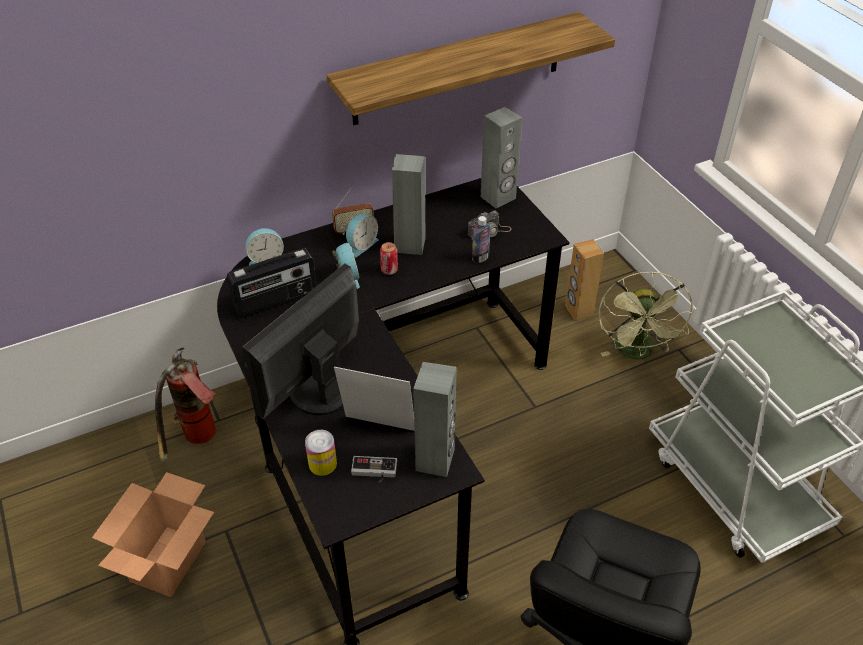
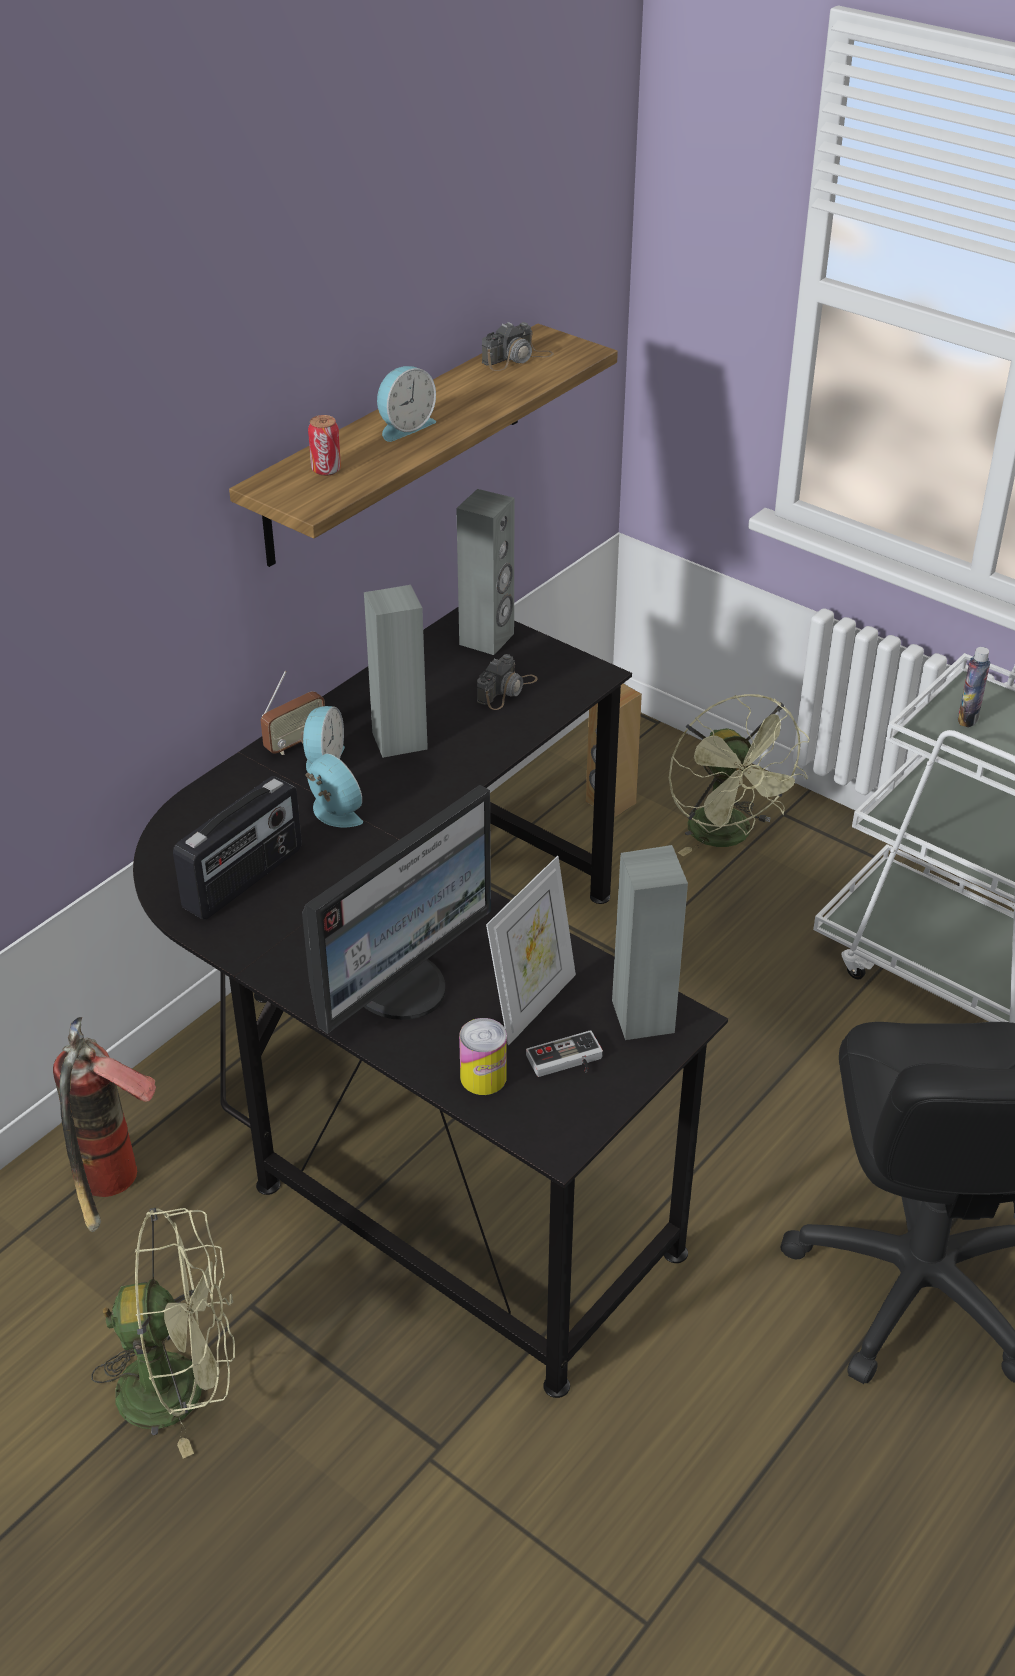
camera: 25 degrees left, 5 degrees down
(168, 560) = (181, 1386): cardboard box -> green fan
(266, 258) = (181, 823): alarm clock -> alarm clock (404, 427)
(315, 392) = (402, 986): monitor -> monitor turned 150 degrees counterclockwise
(378, 429) = (532, 1004): picture frame -> picture frame turned 135 degrees clockwise
(389, 270) = (393, 784): can -> can (326, 470)
(480, 258) = (519, 729): bottle -> bottle (968, 718)
(549, 31) = (517, 358): none -> camera

